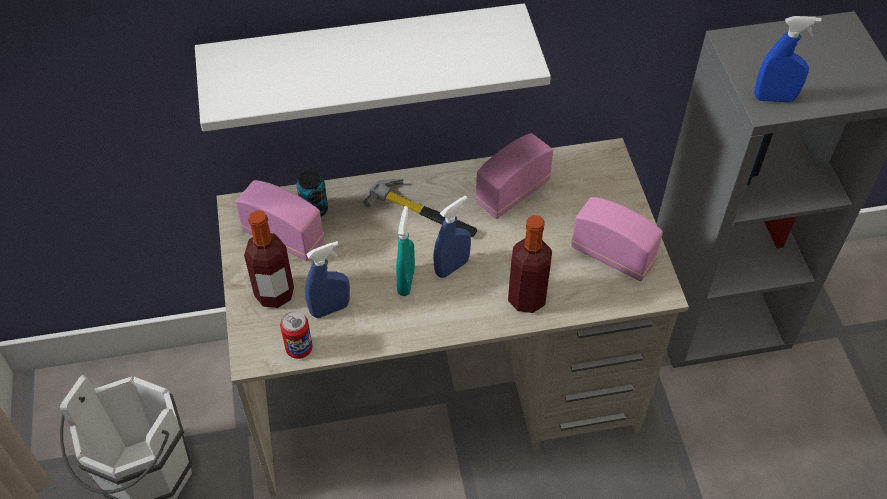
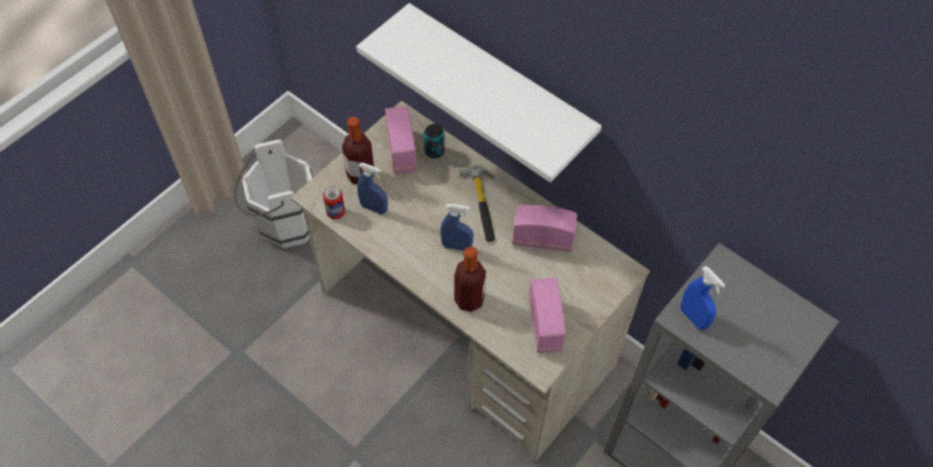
camera: 50 degrees right, 5 degrees up
(406, 281) = (425, 231): turquoise spray bottle -> none

